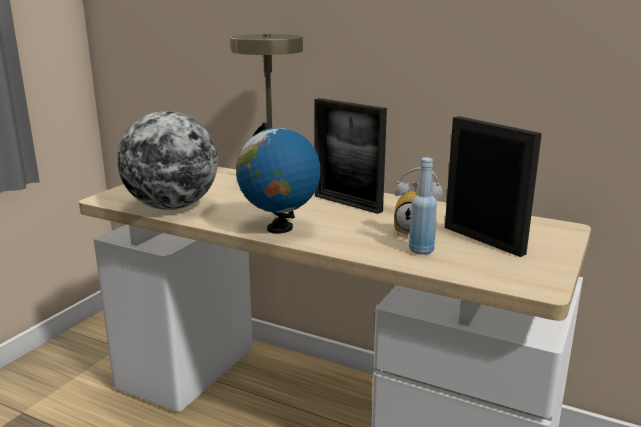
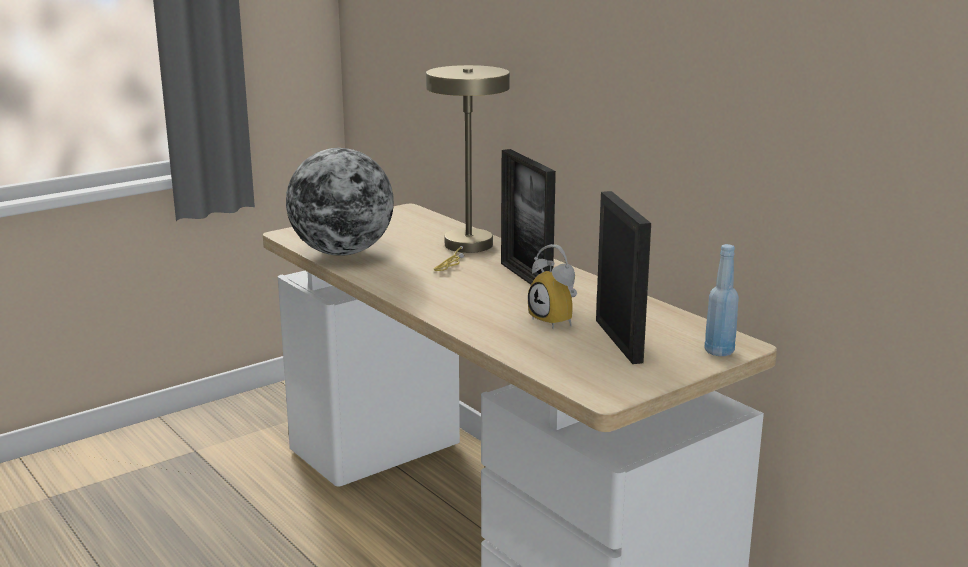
camera: 25 degrees right, 0 degrees up
(279, 228) = (419, 292): globe -> none
(421, 250) = (534, 338): blue bottle -> blue bottle (719, 351)

